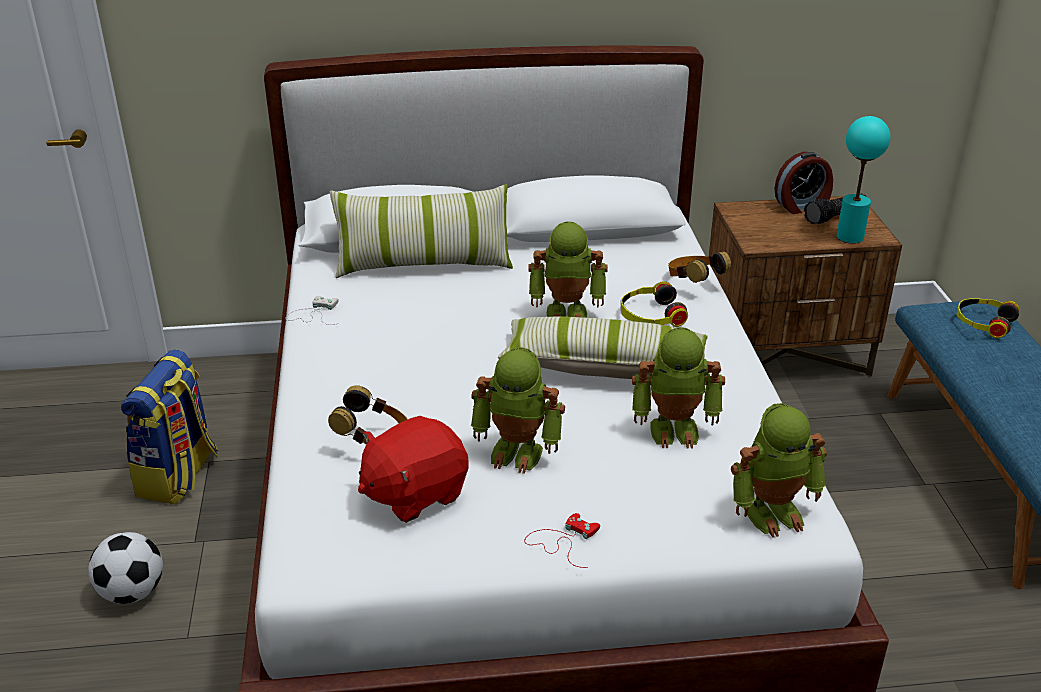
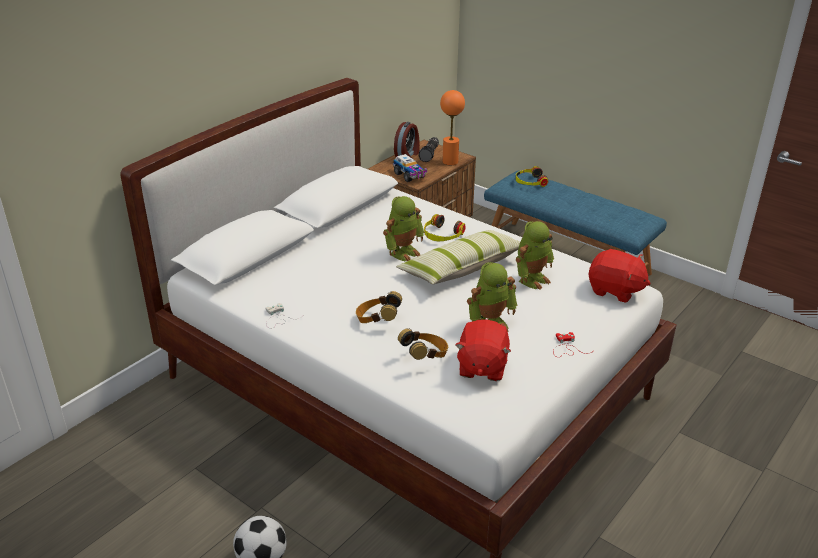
camera: 45 degrees left, 0 degrees up
(178, 476) = (189, 487): backpack -> none
(423, 264) = (290, 263): pillow -> none
(694, 282) = (435, 211): headphones -> headphones (377, 320)
(761, 232) = (410, 176): none -> toy truck
(772, 511) = (615, 290): toy robot -> red plush toy
(850, 237) = (450, 162): turquoise table lamp -> orange table lamp

